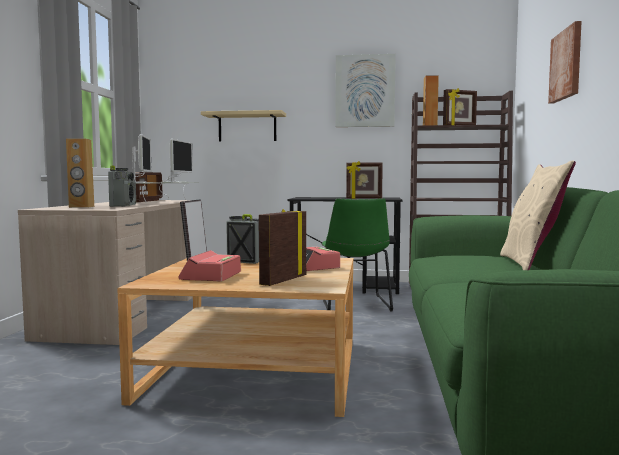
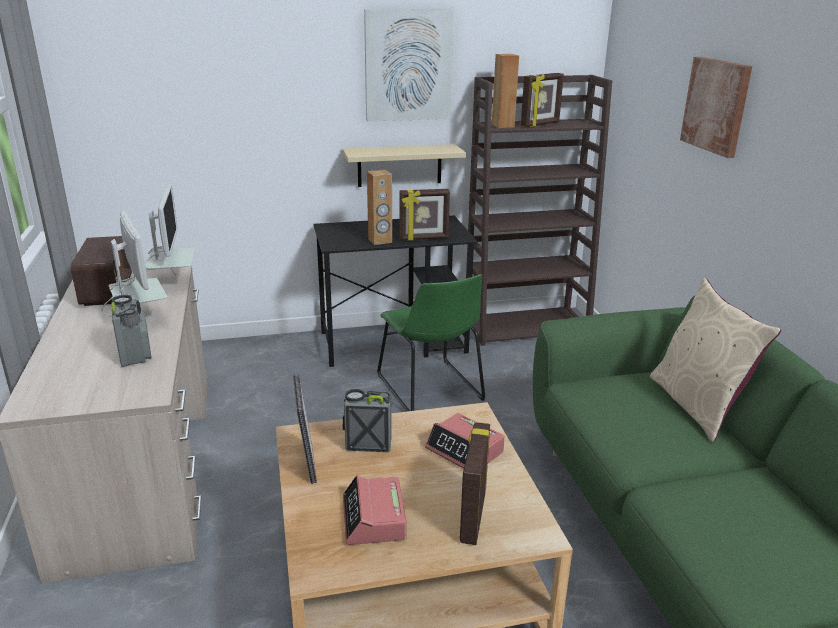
camera: 20 degrees left, 20 degrees up
(81, 207) = (78, 377): brown speaker -> brown speaker (380, 241)
(247, 127) = (229, 123): beige shelf -> beige shelf (399, 165)

